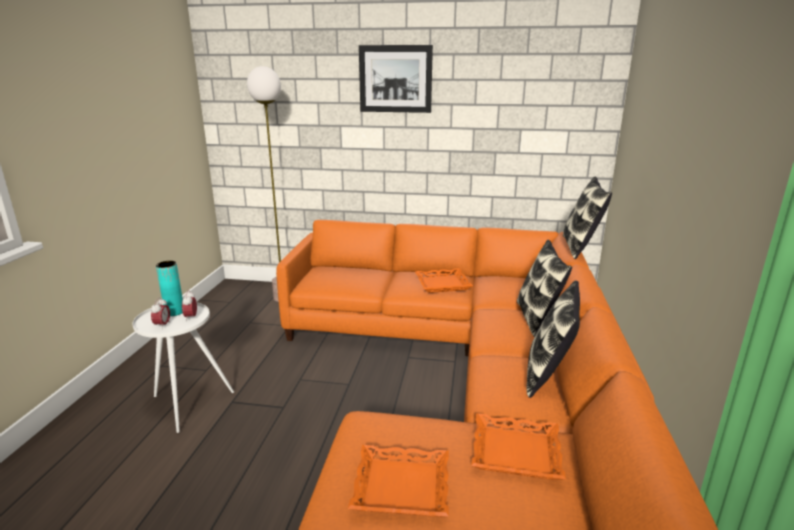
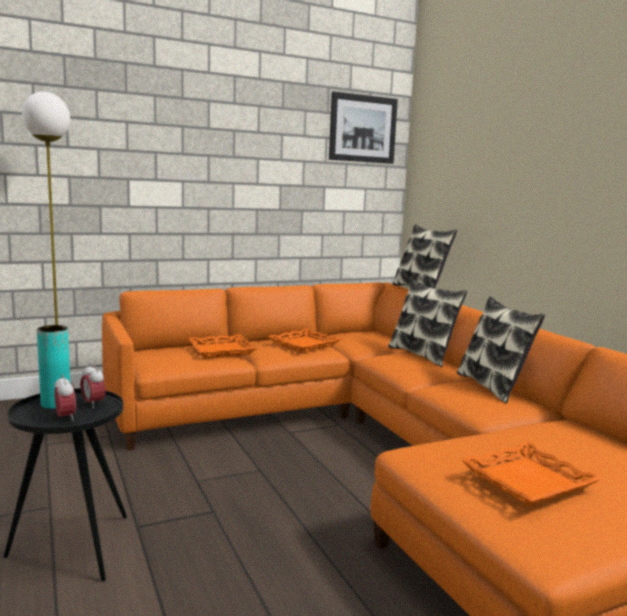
camera: 35 degrees left, 10 degrees down
(188, 404) = (74, 548): white side table -> black side table
(395, 79) = (198, 127): picture -> picture (363, 129)
(515, 453) = (560, 435): orange tray -> orange tray (221, 351)

